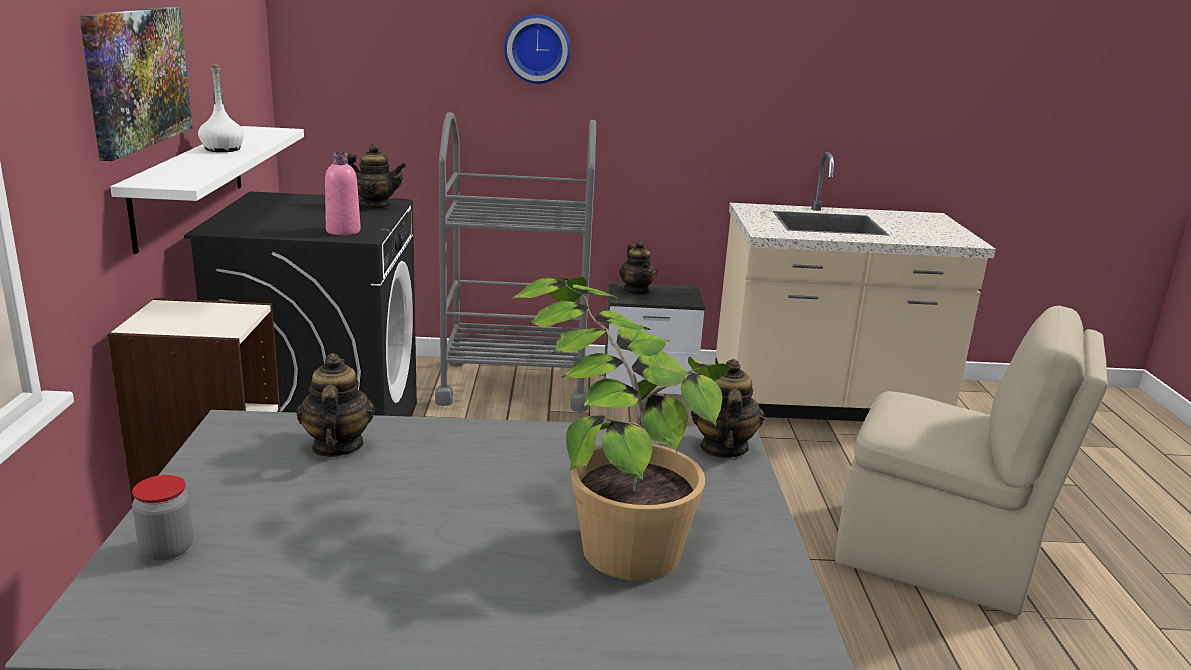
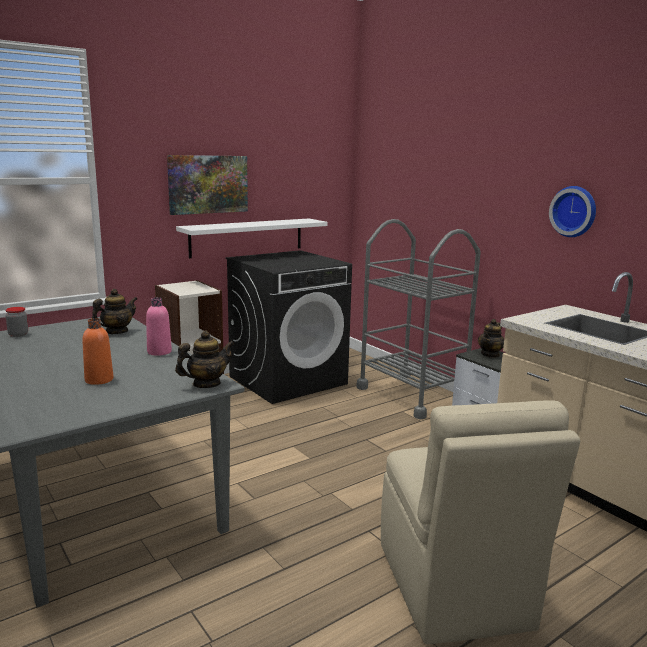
camera: 55 degrees right, 5 degrees down
(223, 149) = (260, 223): white bottle -> none
(343, 231) = (277, 266): pink bottle -> pink bottle (159, 352)
(375, 206) = (325, 262): teapot -> none
(537, 49) = (462, 185): wall clock -> wall clock (574, 211)
(609, 523) = (99, 380): potted plant -> orange bottle

